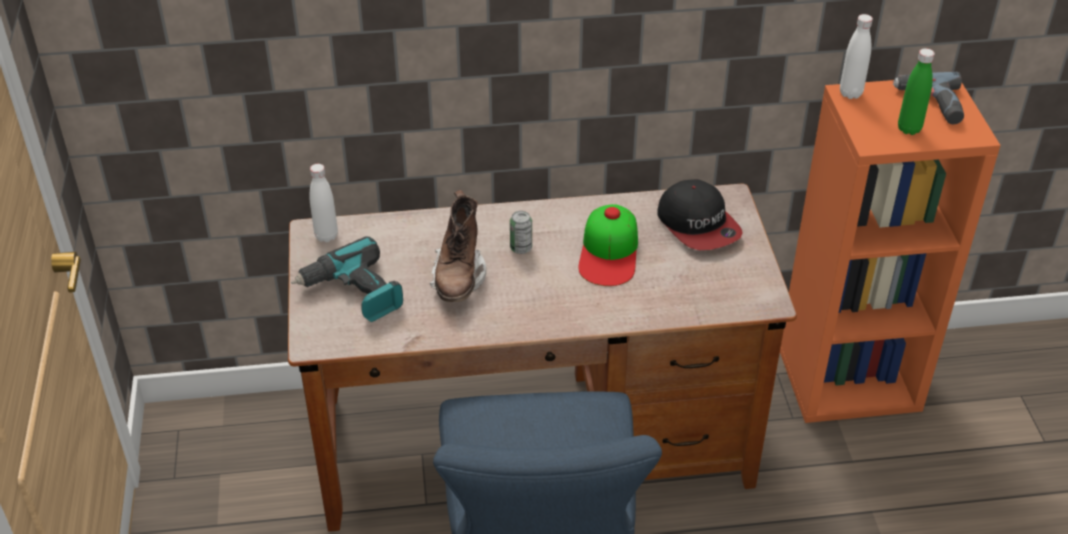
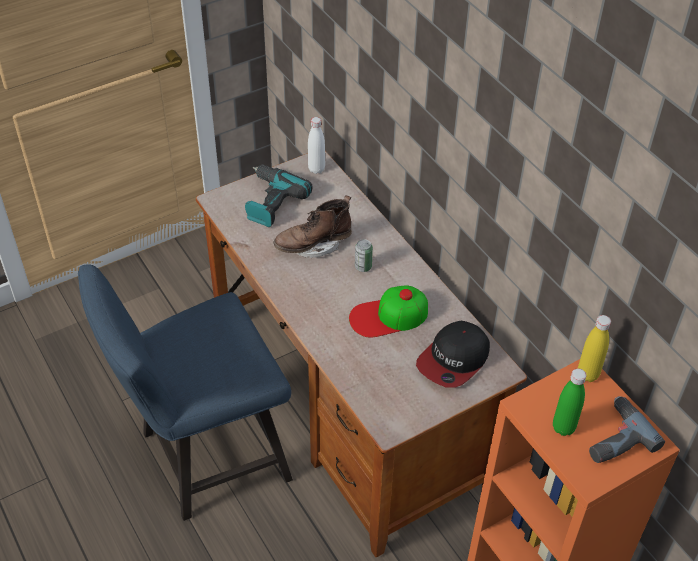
camera: 65 degrees right, 5 degrees up
(850, 93) = (587, 374): white bottle -> yellow bottle

